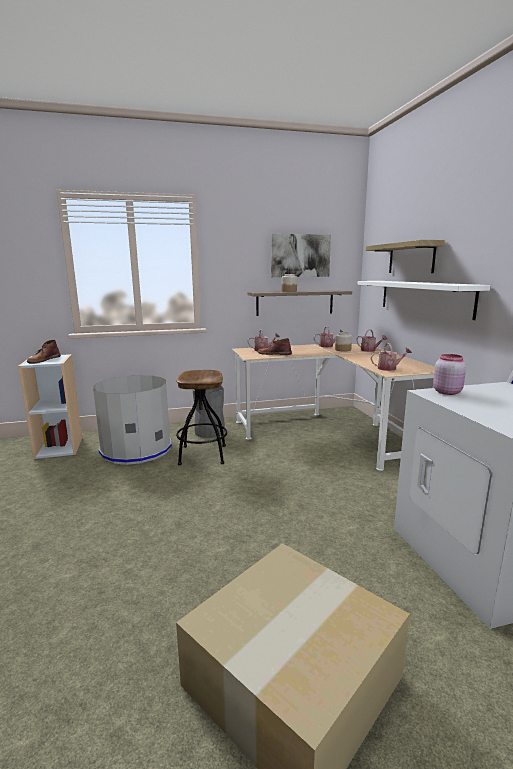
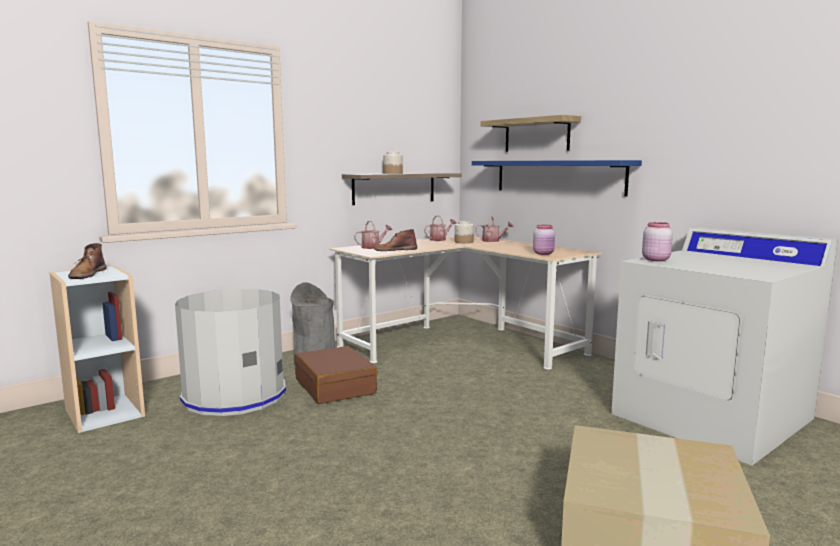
camera: 25 degrees left, 5 degrees down
(203, 454) = (335, 386): brown stool -> brown suitcase
(300, 256) = (398, 130): picture -> none
(389, 368) = (544, 253): watering can -> pink jar
(423, 297) = (557, 176): white shelf -> blue shelf

